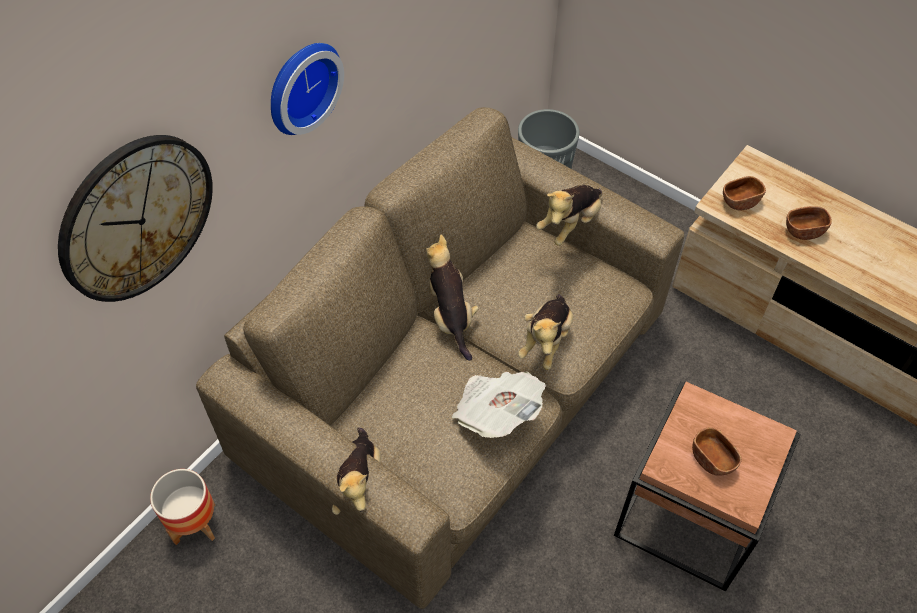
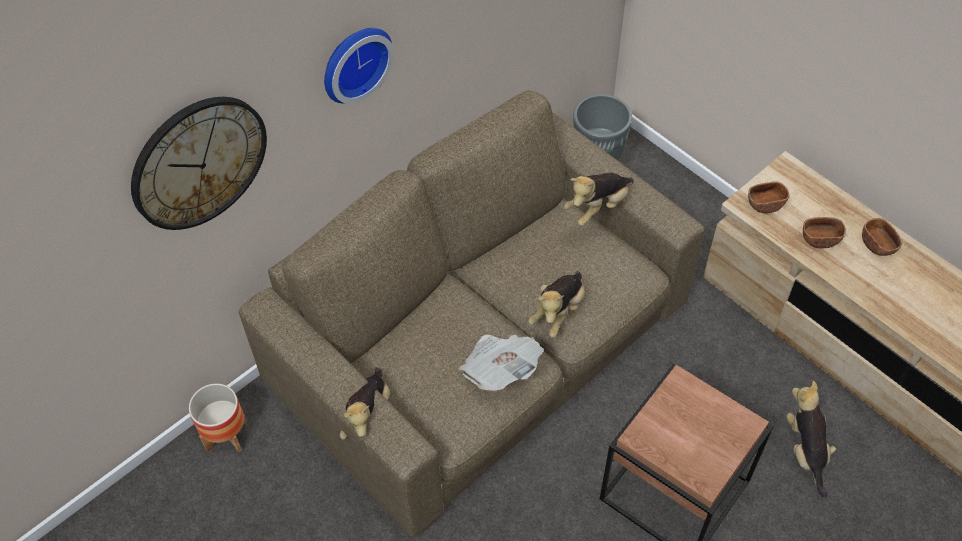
camera: 10 degrees right, 0 degrees up
(450, 316) = (477, 278): plush toy -> plush toy (806, 450)
(712, 459) = (684, 437): brown bowl -> brown bowl (878, 245)

